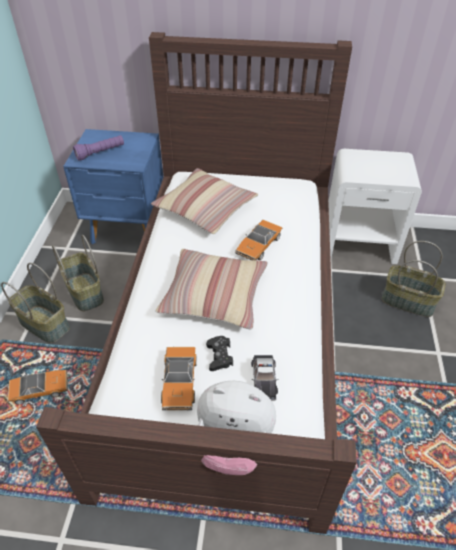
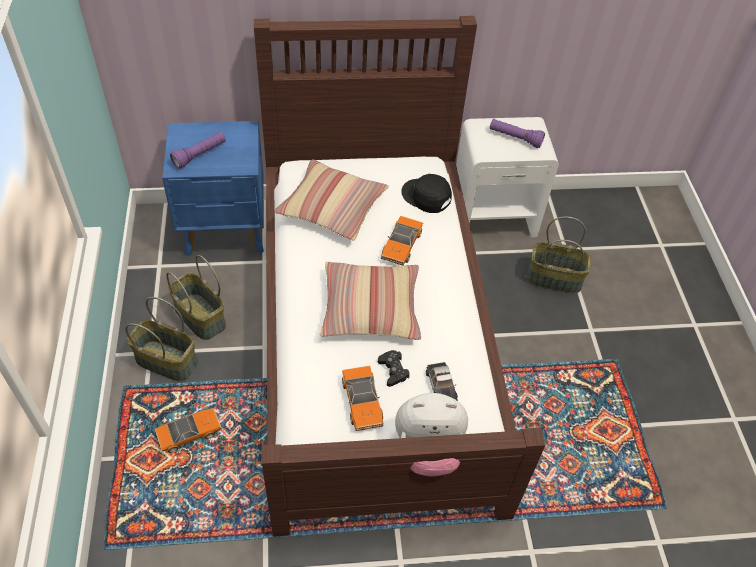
camera: 15 degrees left, 5 degrees up
(292, 208) = (426, 196): none -> black cap
(382, 166) = (515, 138): none -> purple flashlight

